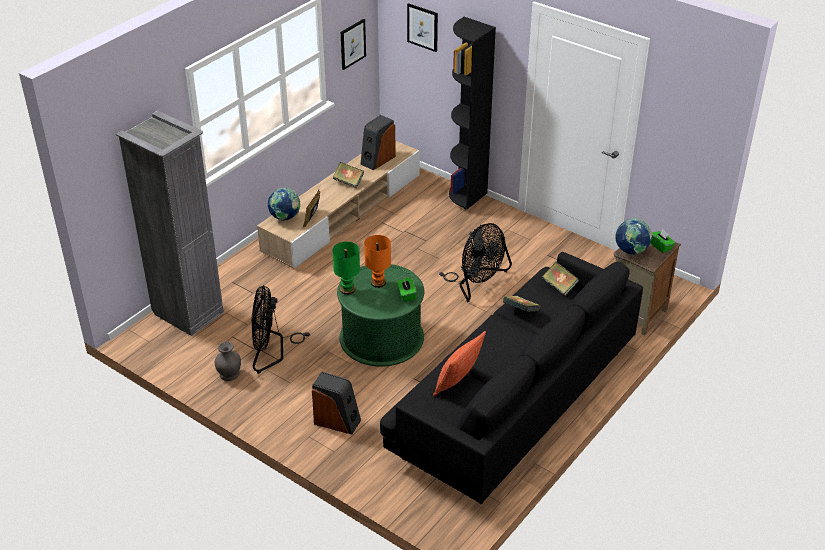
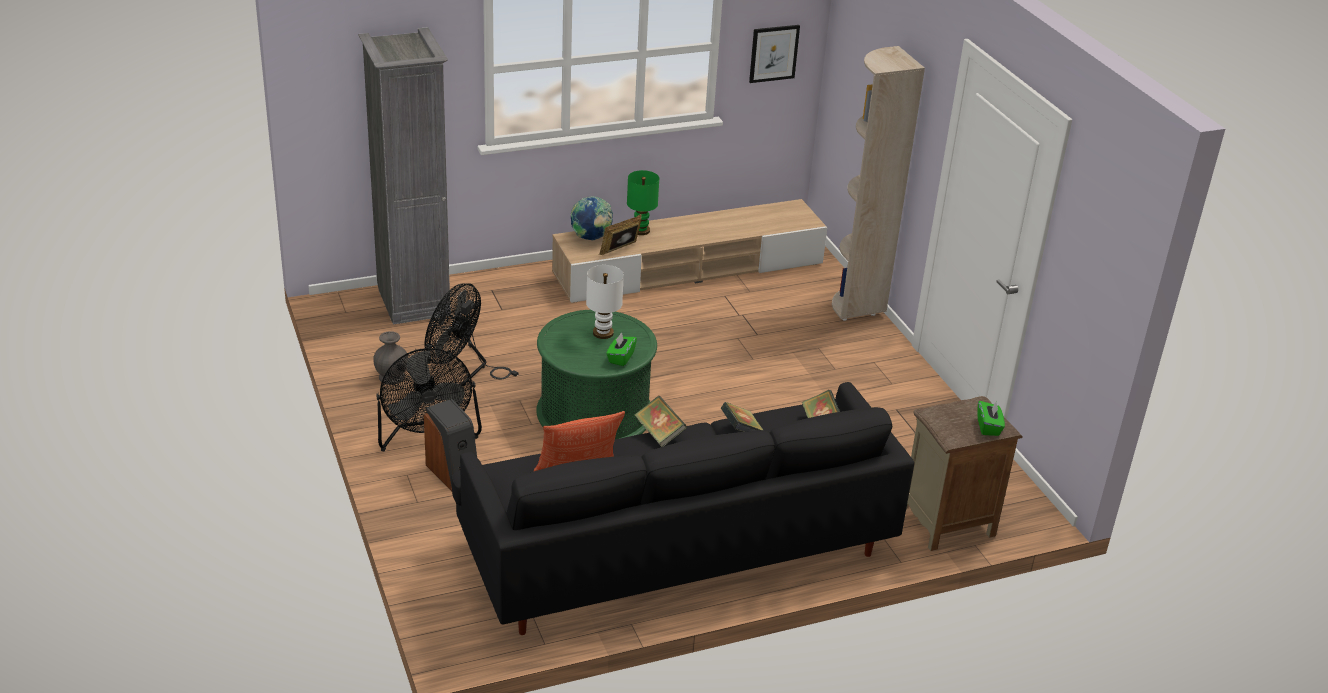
camera: 30 degrees right, 5 degrees down
(348, 182) = (704, 229): book -> book (659, 433)
(348, 289) = (560, 326): green table lamp -> green table lamp (641, 231)
(377, 160) = (764, 219): speaker -> none
(378, 283) = (602, 333): orange table lamp -> white table lamp
(422, 27) = (862, 54): picture -> none
(464, 199) = (854, 309): black bookcase -> beige bookcase
(475, 282) = (771, 401): black fan -> black fan (423, 433)
(631, 251) = (940, 416): globe -> none

